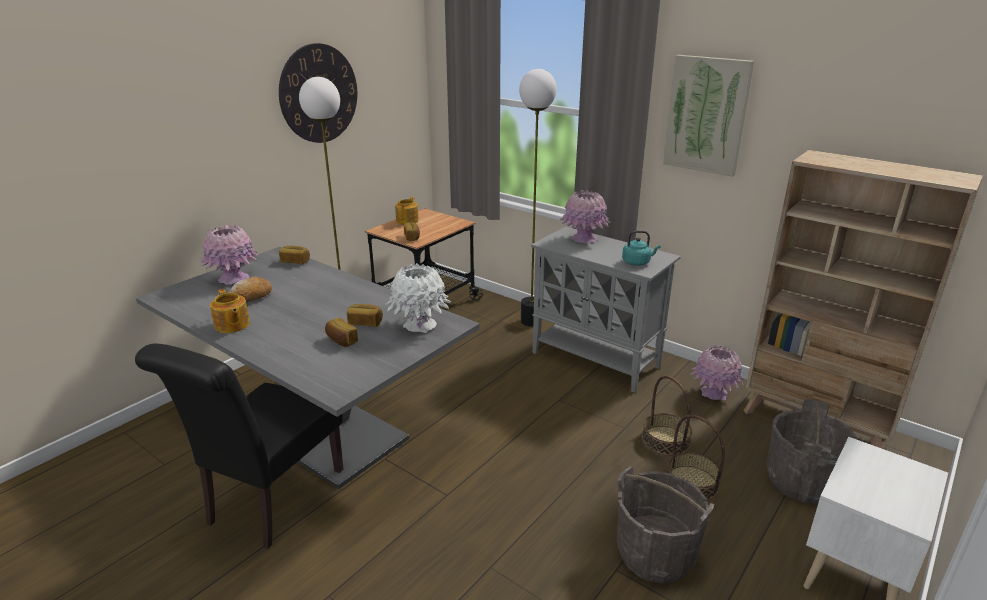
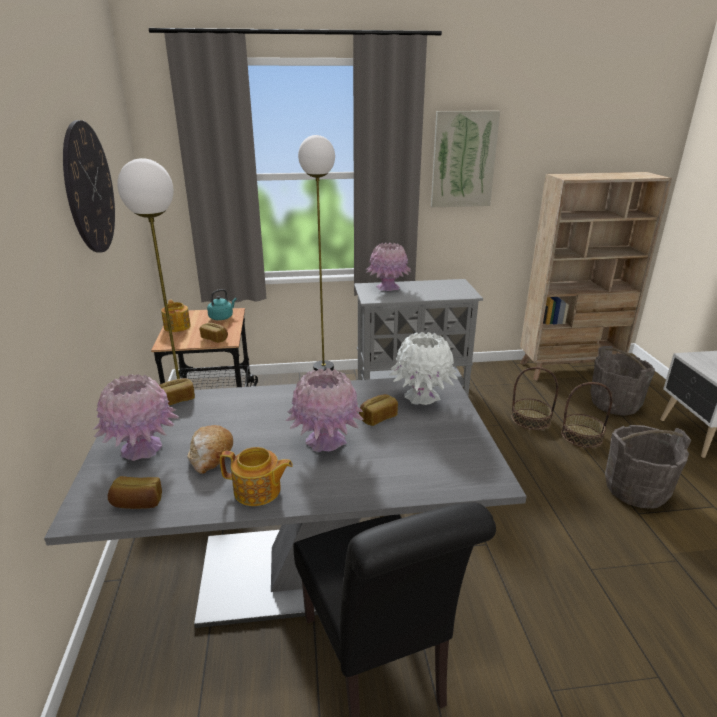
camera: 45 degrees left, 0 degrees up
(341, 341) = (395, 442): bread -> bread (137, 503)
(637, 262) = (454, 291): turquoise kettle -> turquoise kettle (222, 317)
(714, 393) = (504, 377): pink vase -> pink vase (326, 441)

